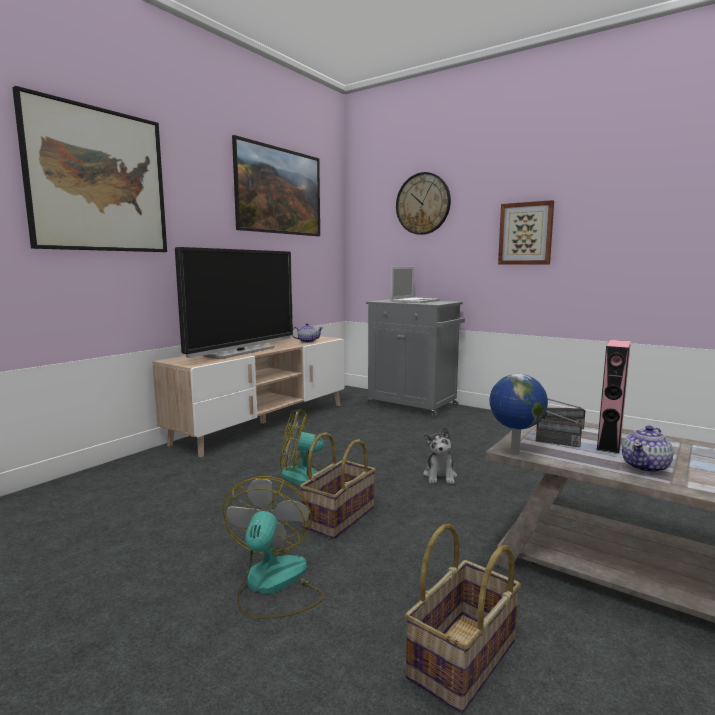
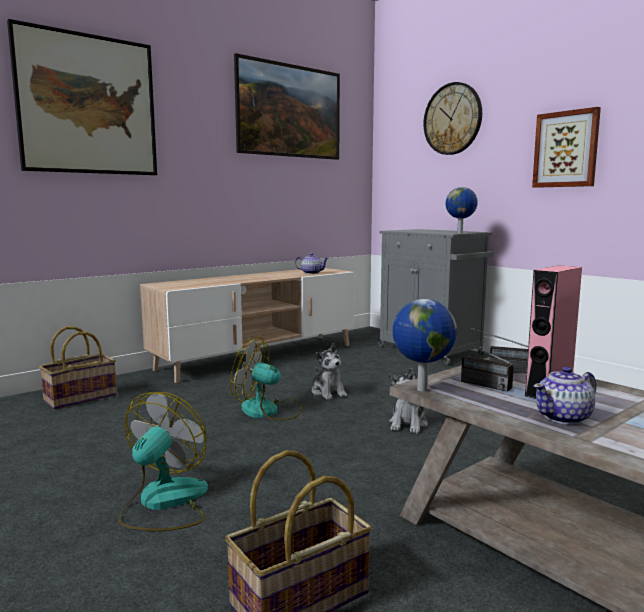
camera: 15 degrees right, 0 degrees up
(241, 351) = (232, 279): television -> none
(338, 517) = (270, 451): basket -> basket (80, 397)
(352, 453) = (328, 392): none -> plush toy
(415, 301) = (436, 231): laptop -> none
(442, 303) = (460, 233): none -> globe

